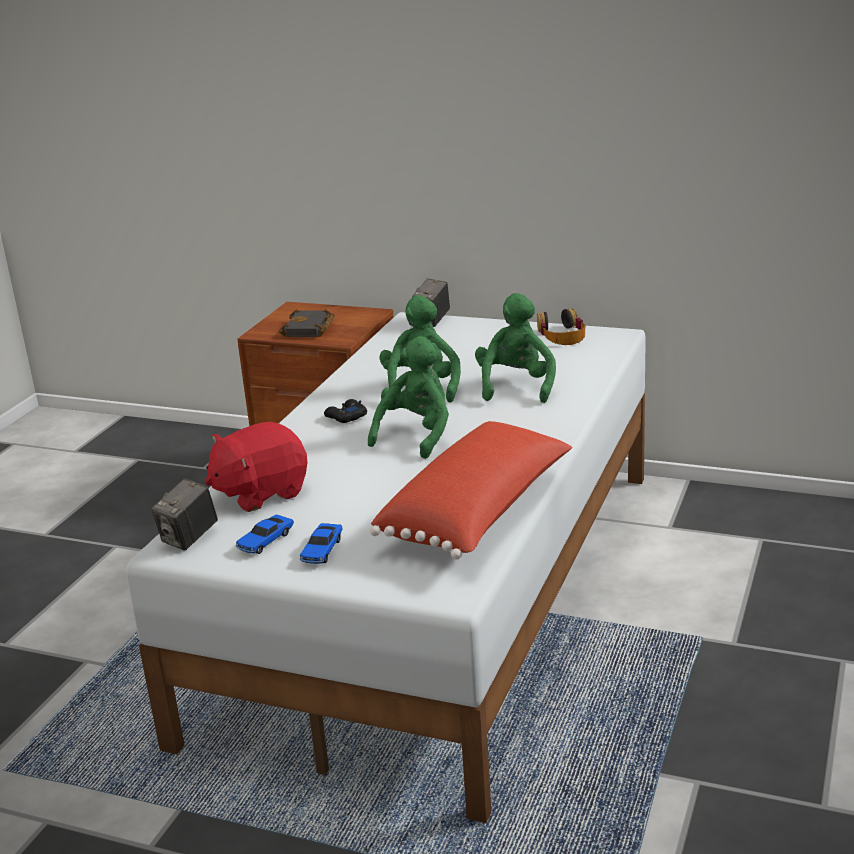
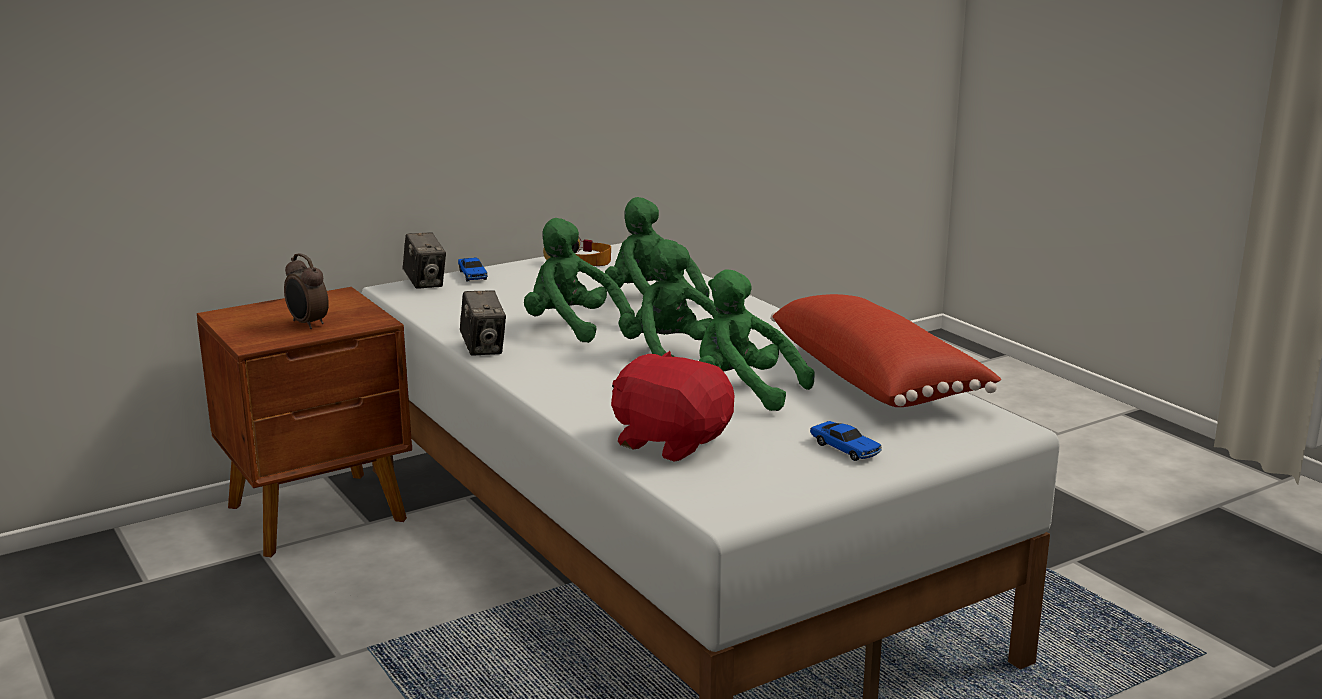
camera: 55 degrees left, 5 degrees down
(189, 538) = (715, 495): camera -> camera (483, 349)
(260, 493) = (671, 442): red plush toy -> red plush toy turned 120 degrees clockwise
(265, 541) = (784, 465): toy car -> toy car (473, 275)
(309, 329) = (307, 324): black book -> alarm clock
(345, 416) = (569, 367): black game controller -> none
(382, 480) = (743, 391): none -> green plush toy

